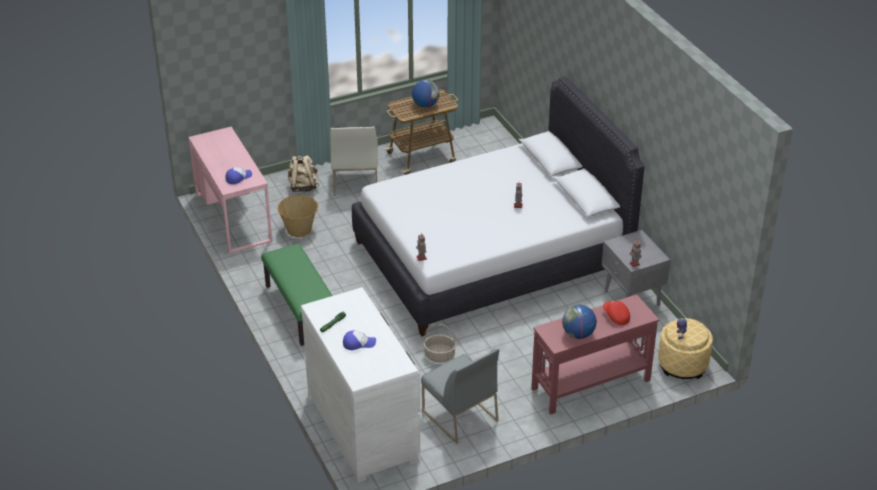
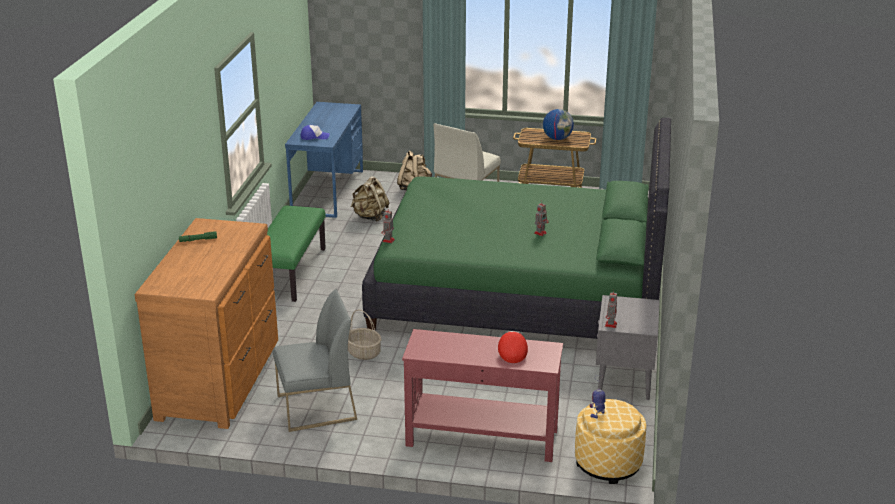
camera: 35 degrees right, 10 degrees down
(233, 217) = (328, 191): pink desk -> blue desk
(299, 229) = (370, 217): basket -> beige backpack
(358, 343) = (197, 261): cap -> none
(364, 426) = (221, 379): white dresser -> brown dresser
(459, 415) = (316, 408): grey chair -> grey chair turned 105 degrees counterclockwise
(491, 256) = (519, 294): white bed -> green bed
(578, 334) = (450, 352): globe -> none

